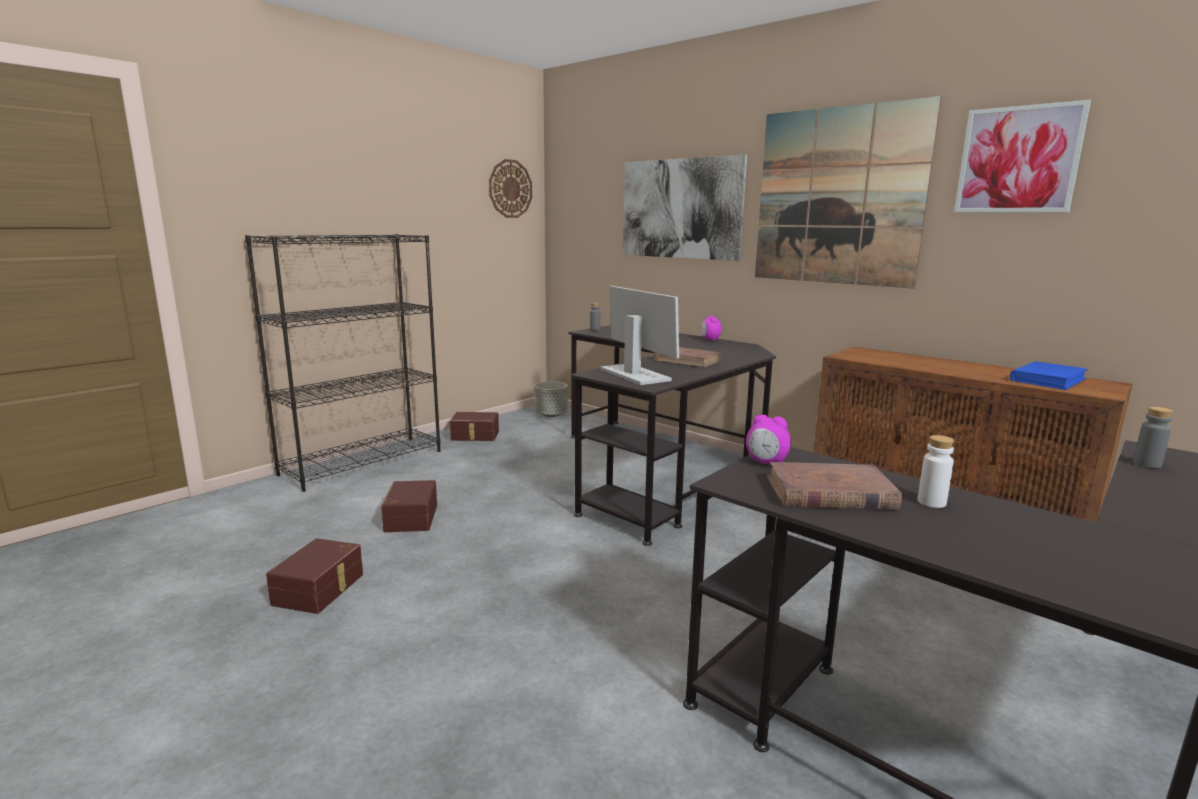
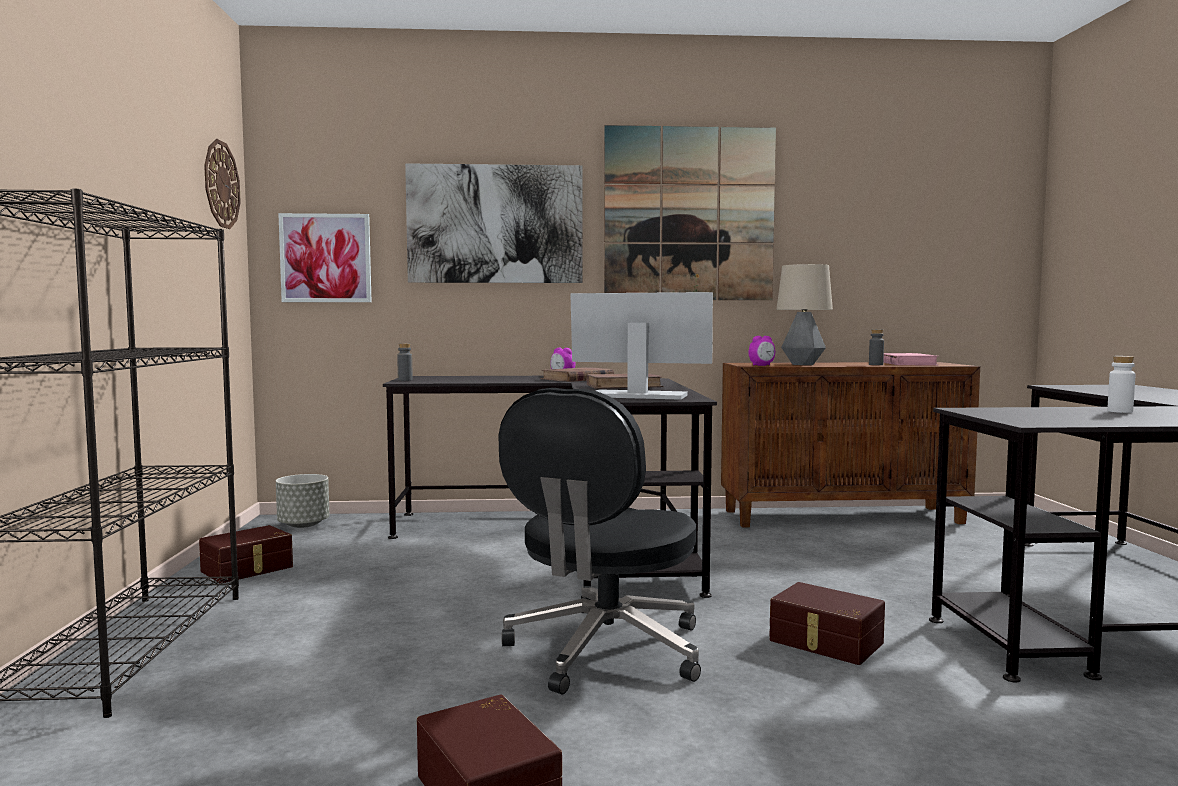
camera: 45 degrees left, 10 degrees down
(409, 518) = (398, 674): brown storage box -> brown storage box (825, 642)
(509, 550) = (604, 651): none -> black office chair
(766, 462) = (987, 413): alarm clock -> alarm clock (761, 365)
(829, 493) = (1079, 417): brown book -> brown book (577, 379)
(908, 362) = (802, 364): none -> table lamp
(1018, 160) = (840, 187): picture -> picture (326, 258)
(1048, 380) = (907, 363): blue book -> pink book
(1146, 464) = (1081, 389): grey bottle -> grey bottle (876, 364)

